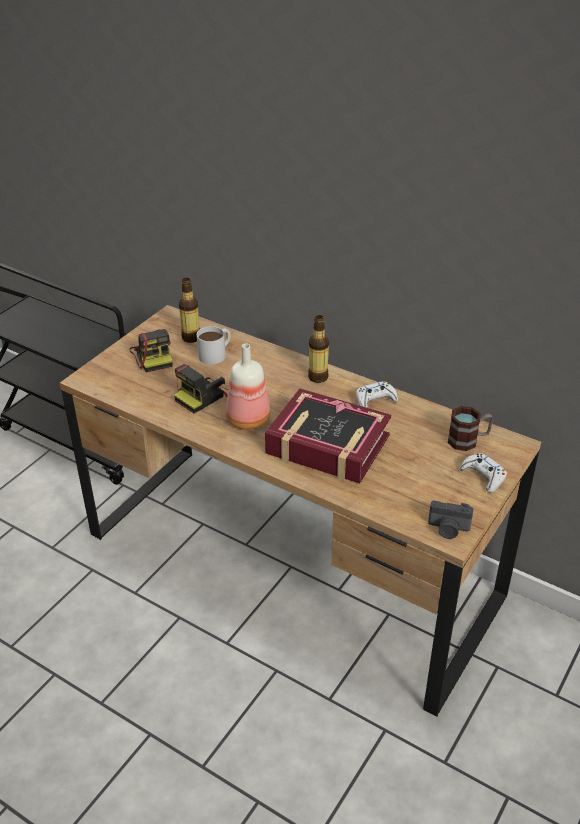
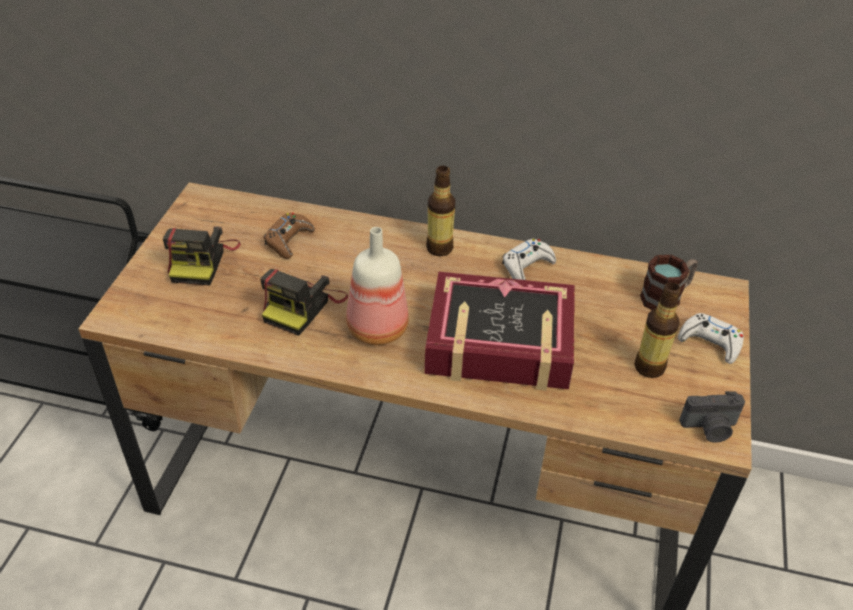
camera: 20 degrees left, 5 degrees up
(153, 356) = (202, 260): camera -> camera turned 45 degrees clockwise
(191, 338) = (243, 224): bottle -> bottle (649, 367)
(216, 353) = (289, 240): white mug -> brown game controller

